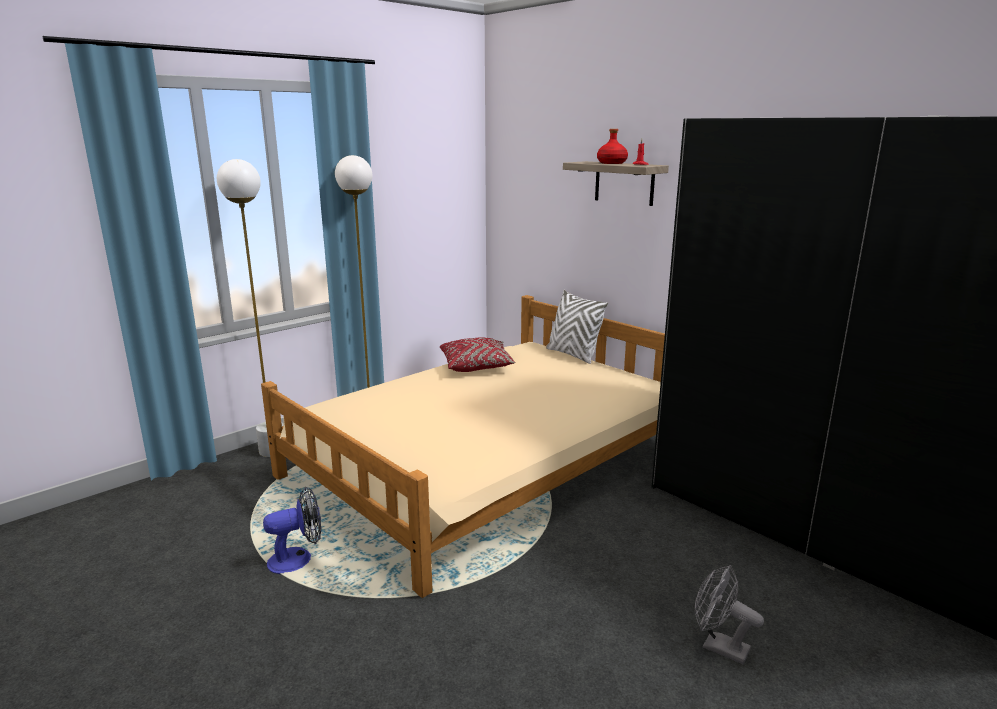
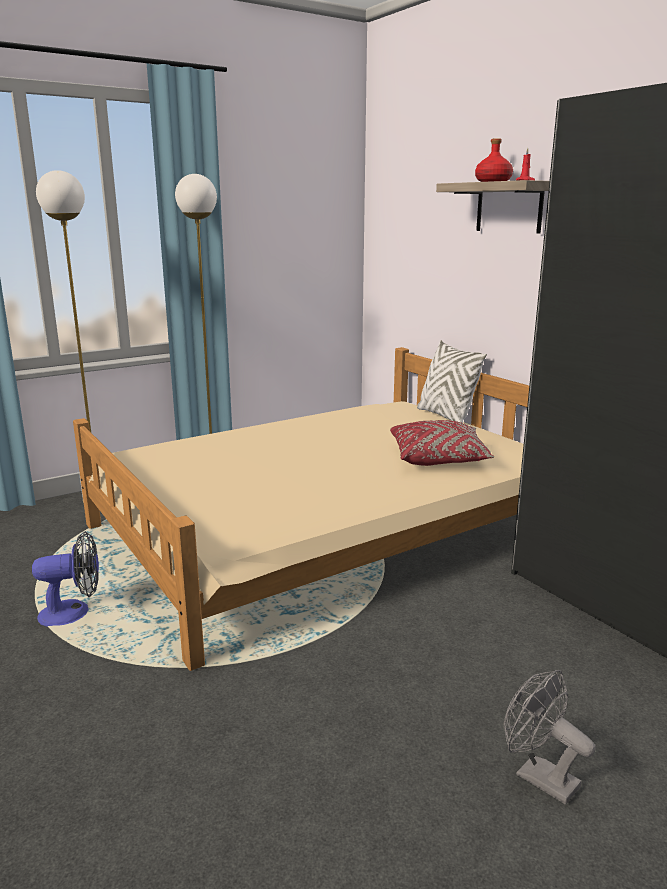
camera: 10 degrees right, 0 degrees up
(476, 366) = (328, 421): red pillow -> red pillow (438, 458)

